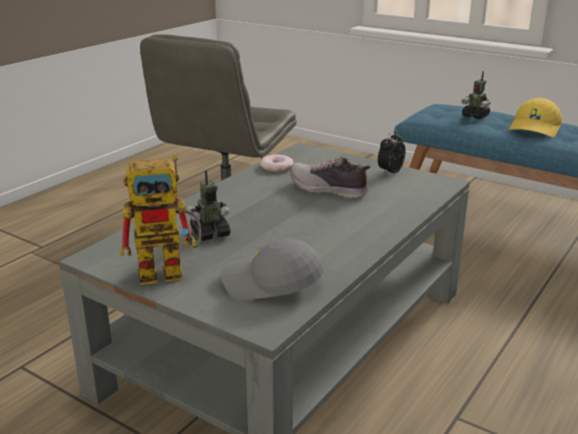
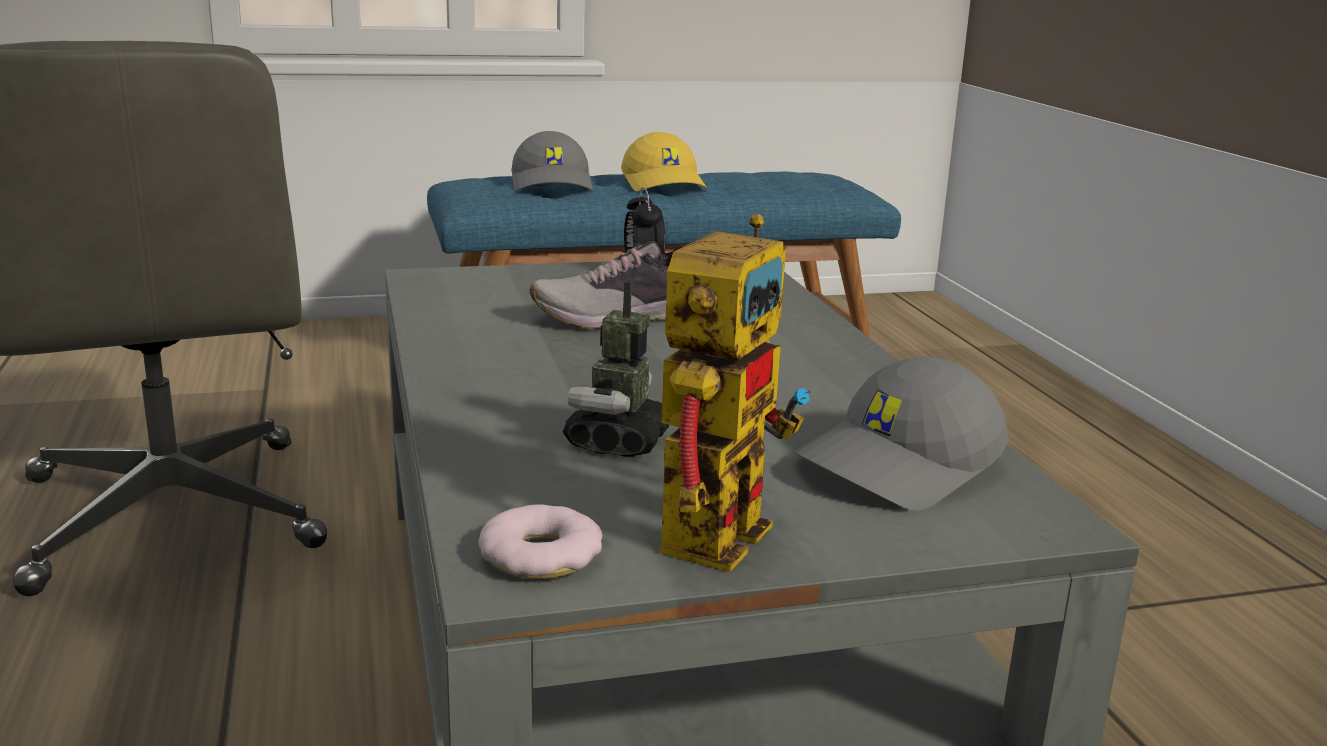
camera: 50 degrees left, 5 degrees down
(277, 167) = (451, 311): donut -> donut (541, 554)
(475, 116) = (553, 184): toy robot -> grey cap

